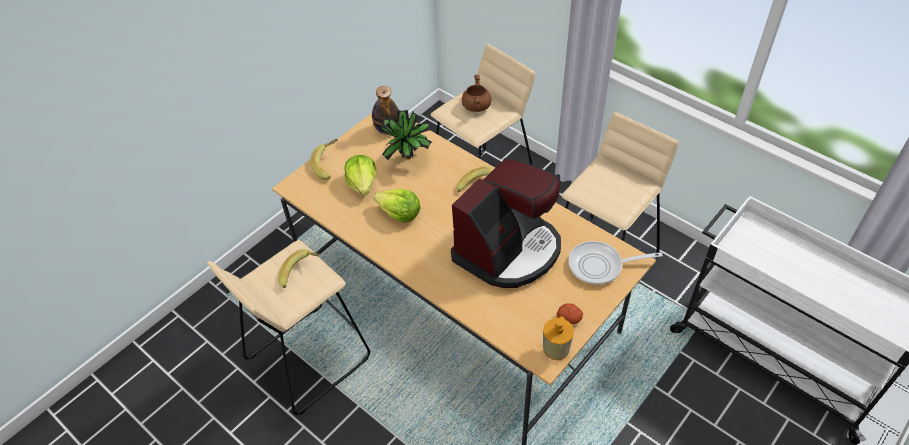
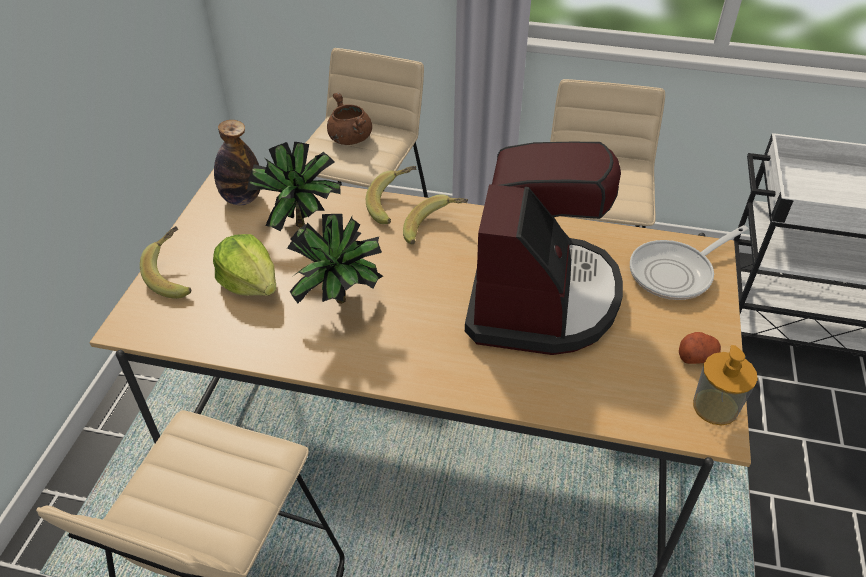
camera: 30 degrees left, 5 degrees down
(301, 274) = (221, 464): banana -> banana (394, 206)
(399, 214) = (340, 305): lettuce -> potted plant

